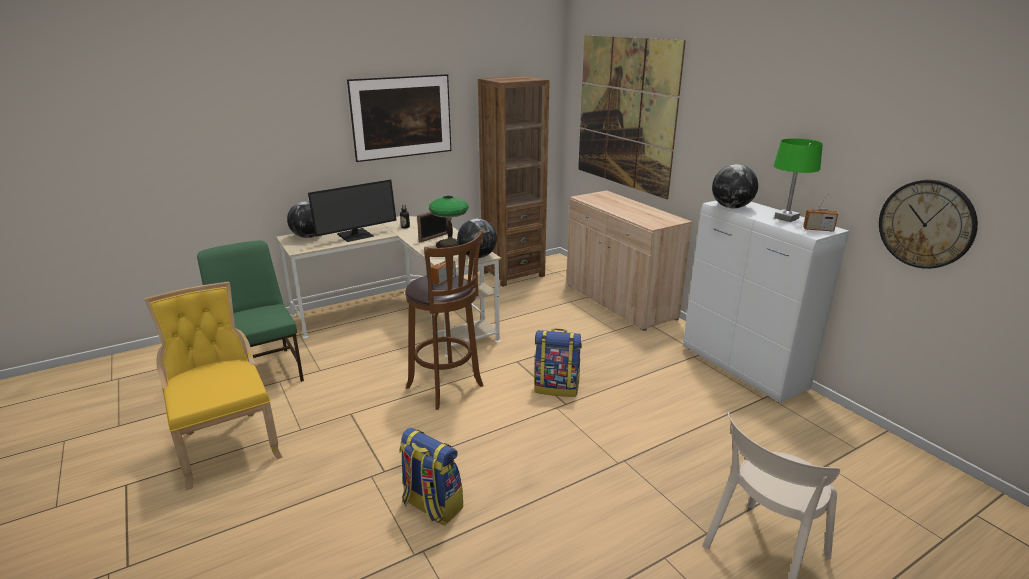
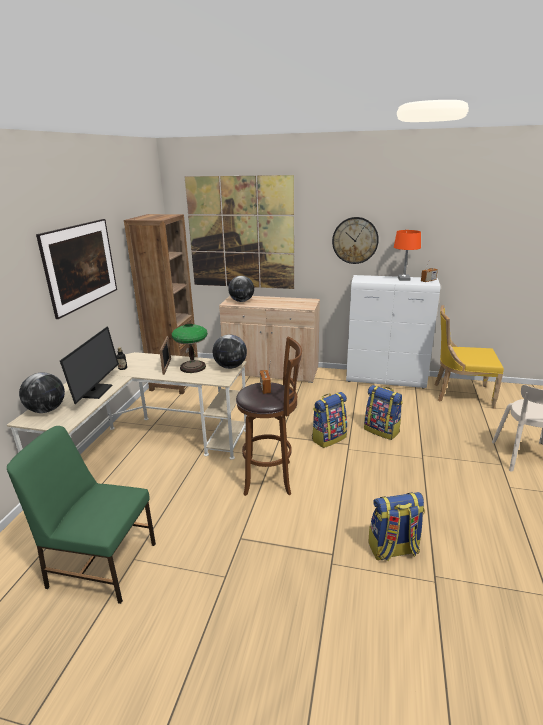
camera: 45 degrees left, 0 degrees up
(227, 444) = (186, 636): yellow chair -> yellow chair (460, 394)
(627, 413) = (382, 430): none -> backpack
(731, 207) = (369, 280): globe -> globe (242, 301)
(786, 218) = (404, 279): green table lamp -> orange table lamp
(926, 224) = (479, 264): wall clock -> wall clock (355, 240)

